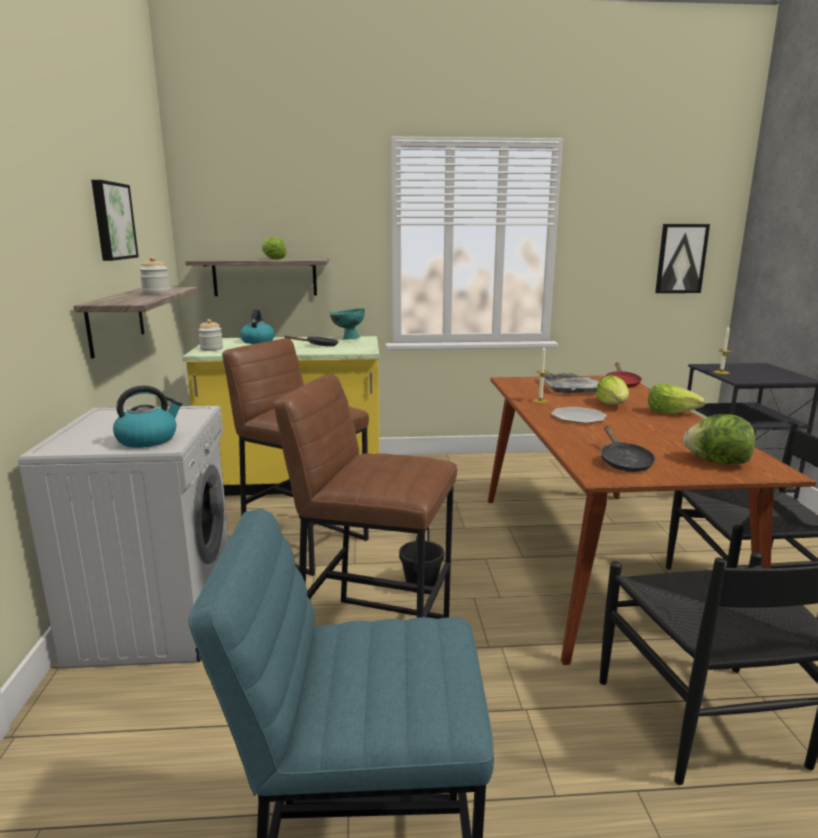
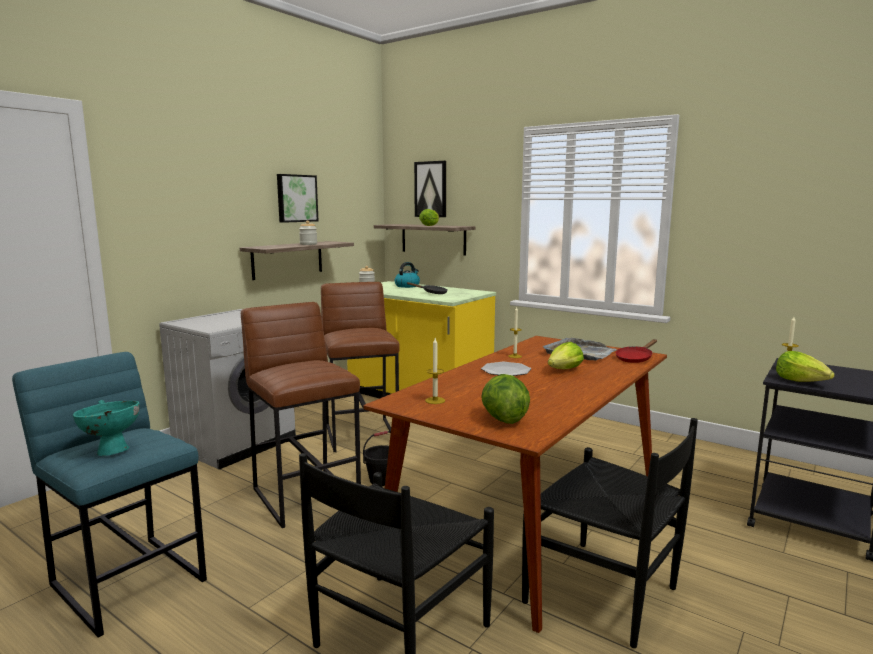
camera: 40 degrees right, 5 degrees down
(148, 439) = (215, 325): kettle -> none
(347, 338) = (468, 291): turquoise bowl -> turquoise bowl (111, 449)
(623, 462) = (435, 400): black frying pan -> candle
(671, 413) = (596, 385): lettuce -> lettuce (801, 381)
(681, 258) = (828, 238): picture -> picture (431, 189)

